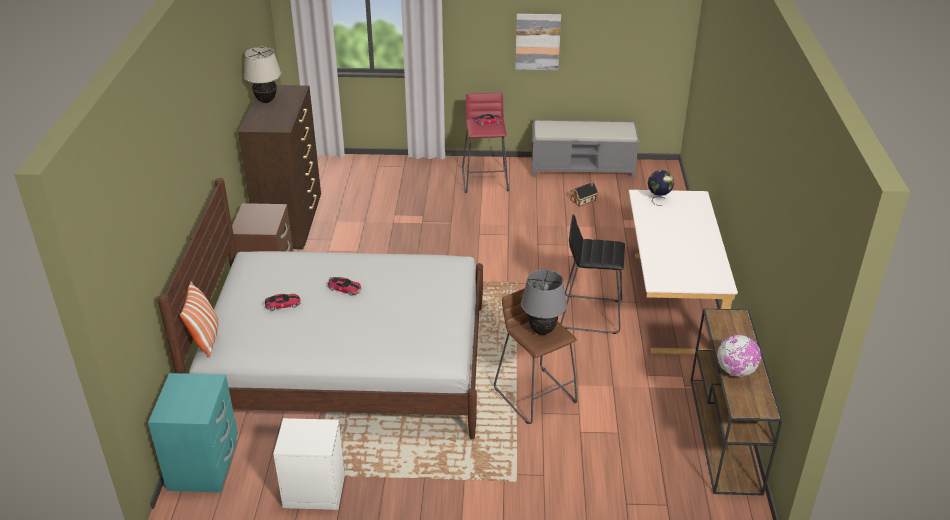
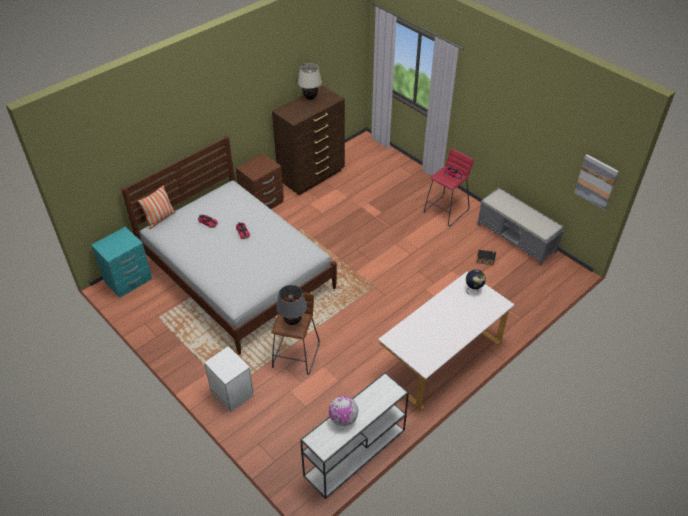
camera: 45 degrees right, 10 degrees up
(313, 490) = (150, 324): white nightstand -> white nightstand (232, 392)
(537, 41) = (512, 135): picture -> picture (596, 181)
(590, 314) = (386, 332): black stool -> none
(725, 435) = (354, 453): brown console table -> white console table

